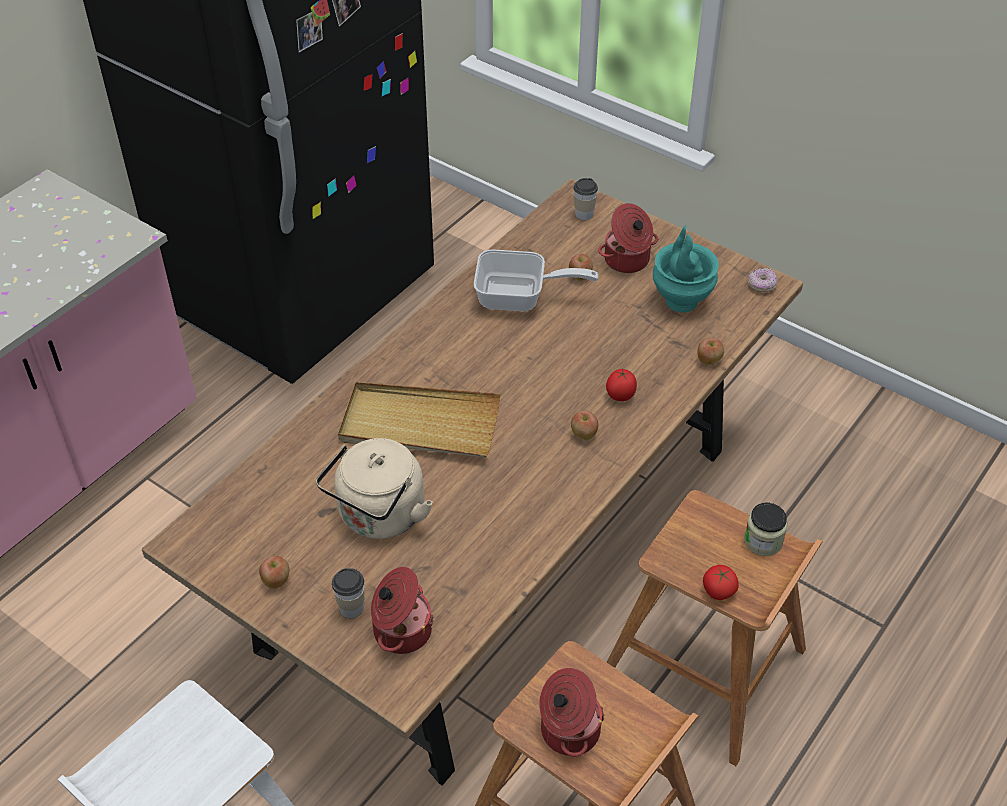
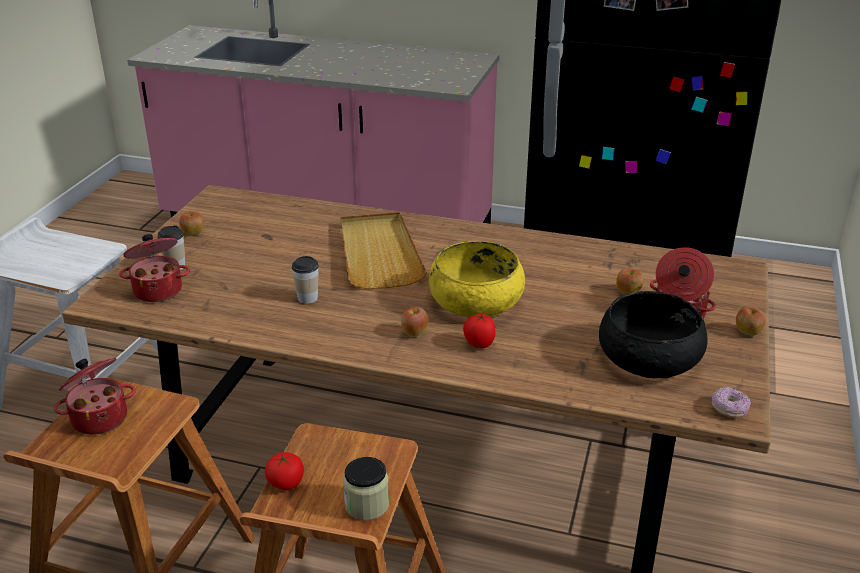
camera: 70 degrees right, 15 degrees down
(379, 517) = (270, 258): beige kettle -> none
(520, 297) = (569, 268): frying pan -> none
(547, 377) = (476, 301): none -> yellow bowl
(584, 214) = (721, 278): cup -> cup (307, 298)
(680, 301) = (649, 357): turquoise vase -> black bowl
(709, 361) = (572, 391): apple -> apple (747, 332)

